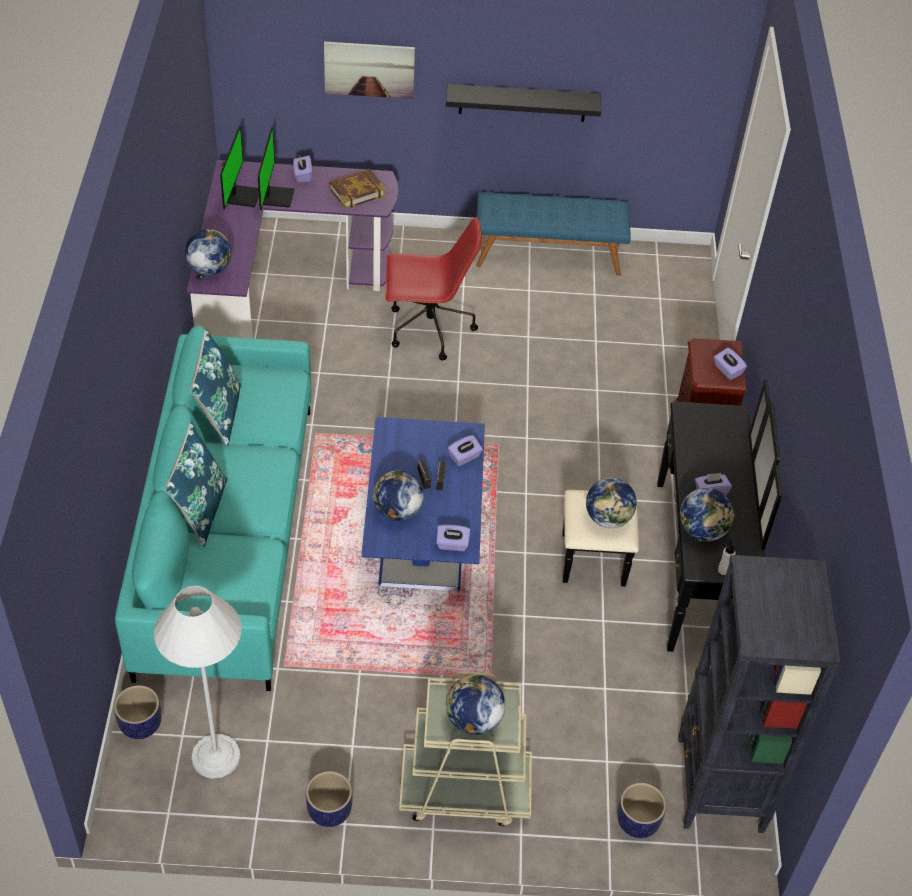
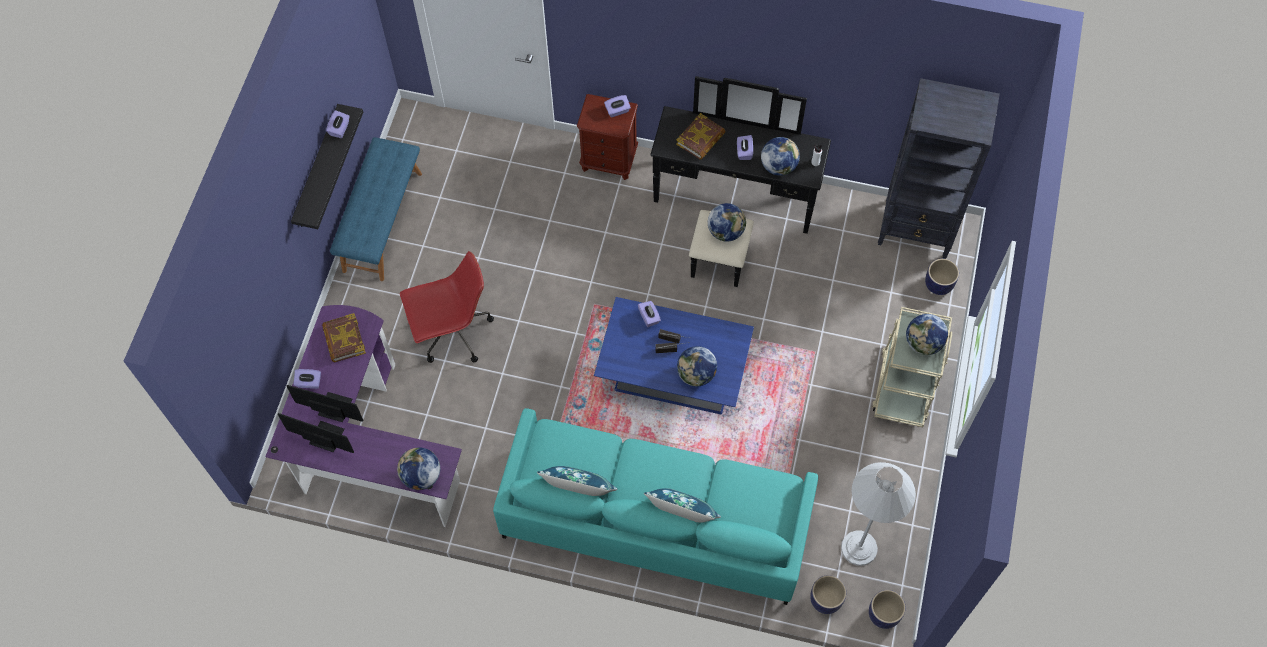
camera: 75 degrees left, 15 degrees up
(330, 811) = (911, 475): planter -> planter (883, 614)
(369, 69) = (263, 279): picture -> none
(428, 329) = (452, 333): red office chair -> red office chair turned 60 degrees clockwise
(452, 544) = (734, 341): purple tissue box -> purple tissue box (340, 129)
(712, 446) = (700, 139): none -> book

